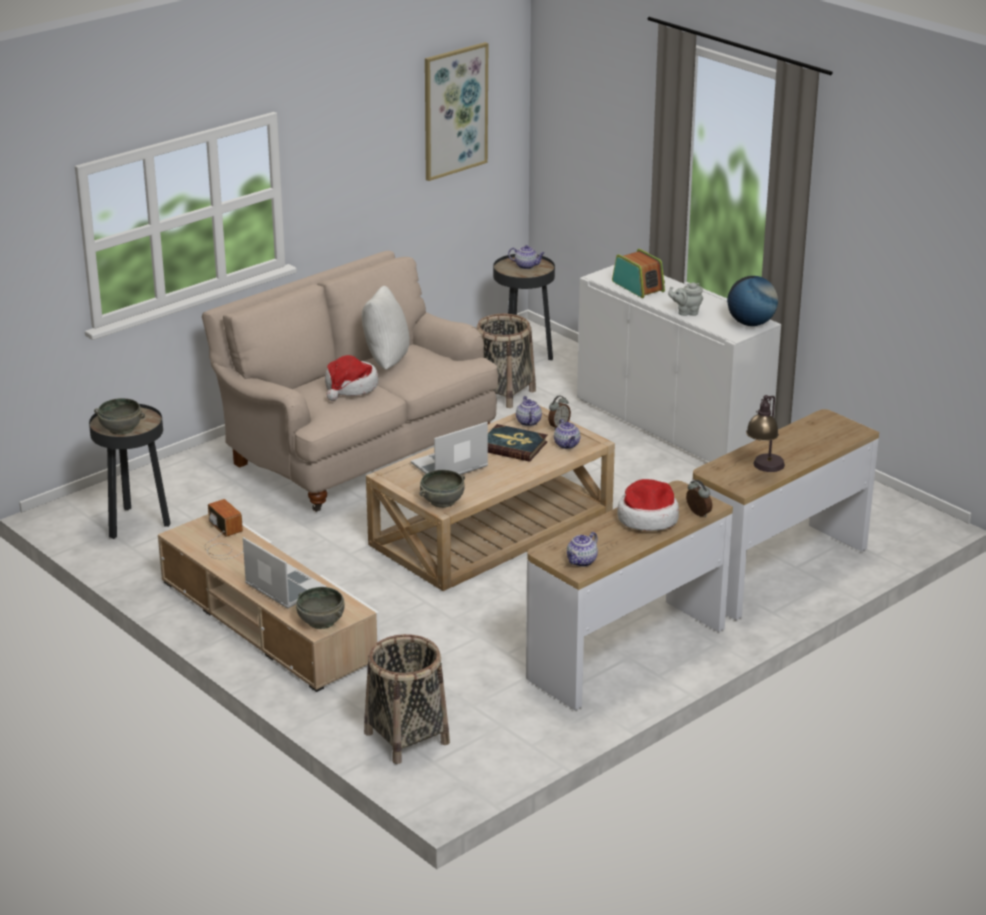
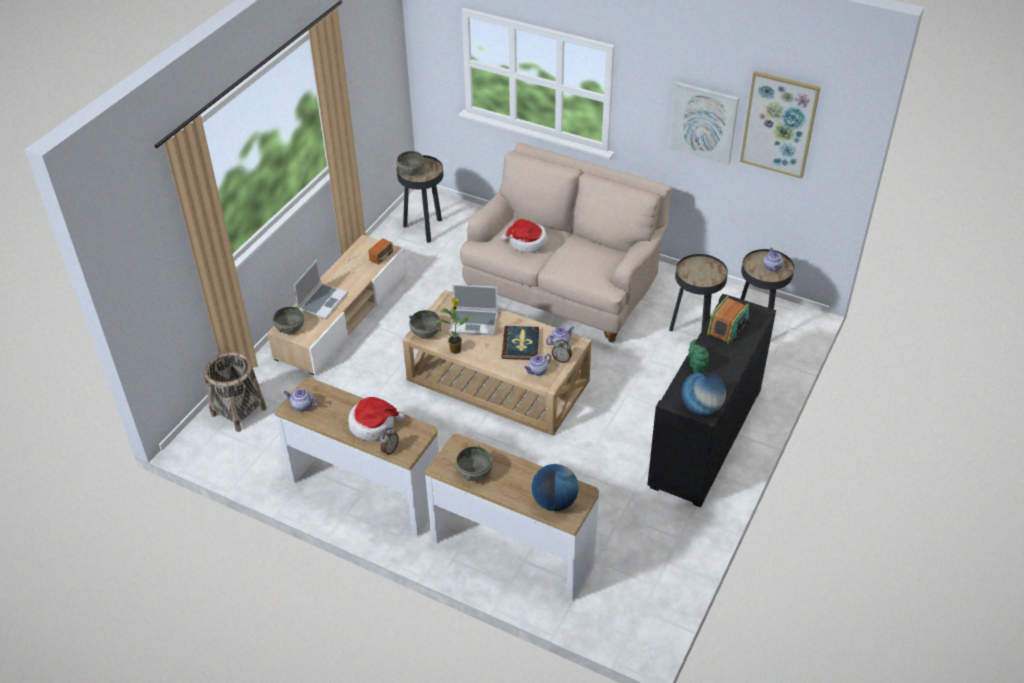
camera: 70 degrees right, 15 degrees up
(383, 155) = (704, 122): none -> picture
(385, 361) = (579, 247): white pillow -> none
(449, 466) = (474, 322): laptop -> laptop turned 150 degrees clockwise
(491, 487) = (456, 349): none -> potted plant
(503, 393) = (693, 333): basket -> black side table
(672, 425) = (706, 437): white cabinet -> black cabinet
(686, 312) = (697, 366): grey teapot -> green teapot
(764, 469) = (475, 473): table lamp -> grey bowl
(831, 434) = (554, 502): none -> globe

